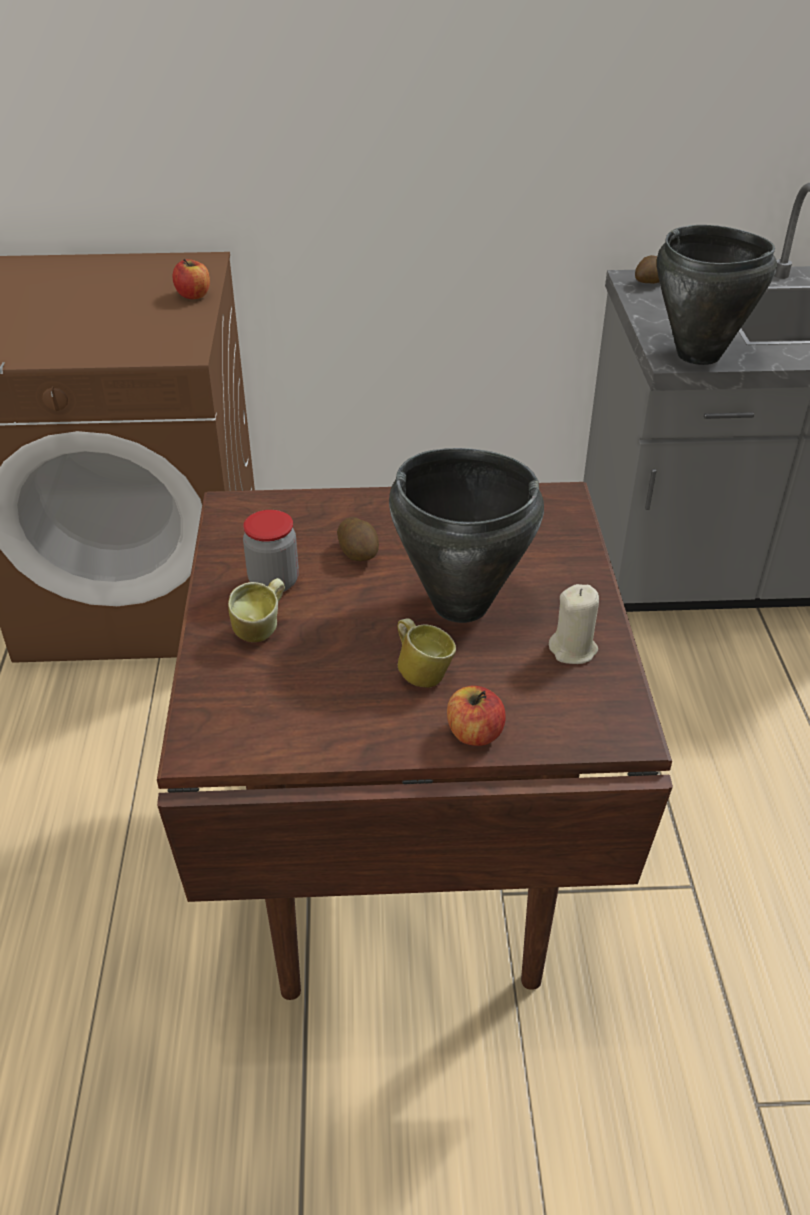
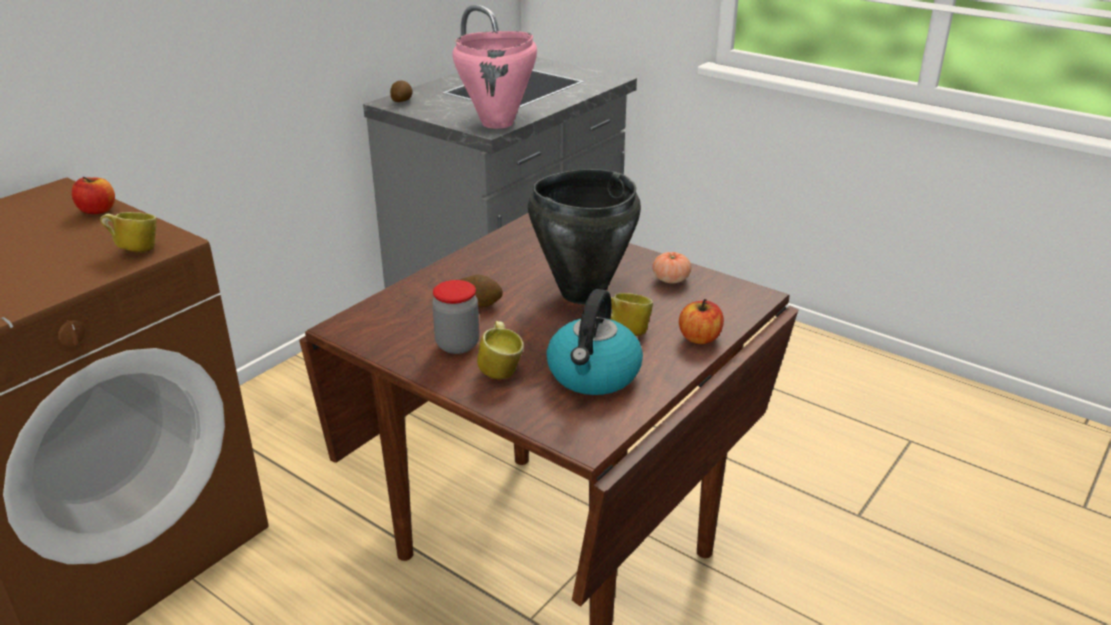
camera: 50 degrees left, 10 degrees down
(153, 346) = (135, 250): none -> mug
(316, 694) = (594, 375): none -> kettle
(573, 649) = (670, 279): beige candle -> tomato
(698, 355) = (498, 123): black cooking pot -> pink cooking pot

